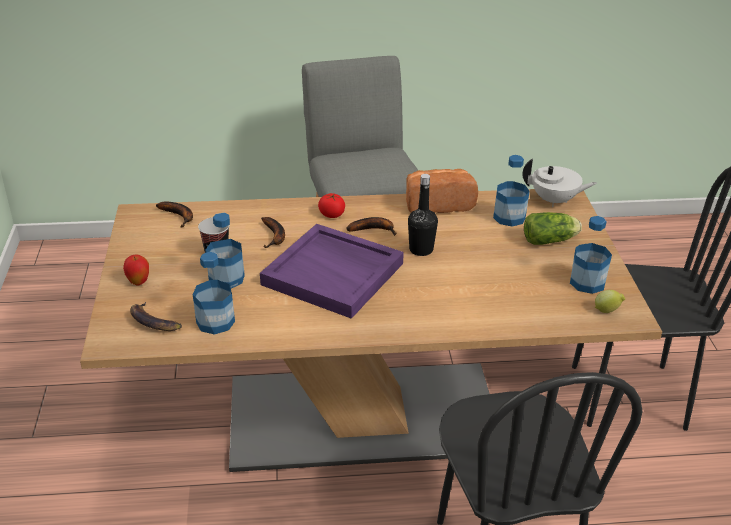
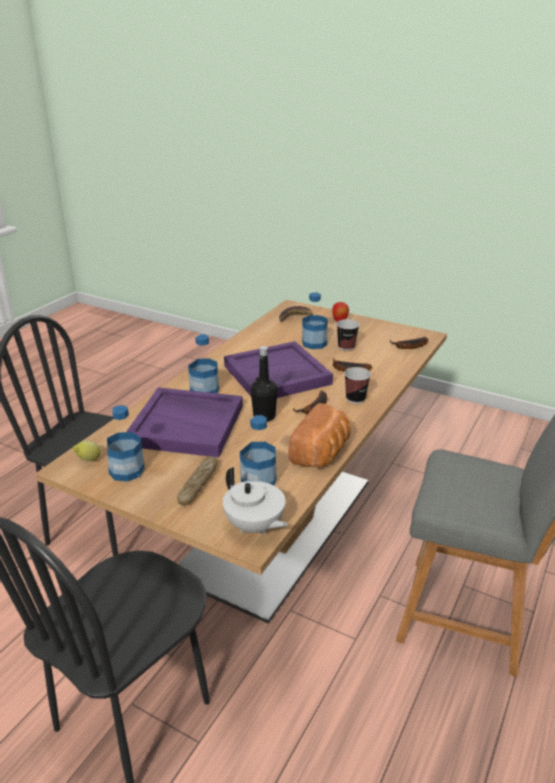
camera: 125 degrees right, 5 degrees down
(215, 322) = (274, 331): bottle -> bottle (204, 390)
(332, 214) = (355, 399): tomato -> cup
(488, 285) = (188, 425): none -> purple tray
(551, 240) = (198, 485): lettuce -> bread
(554, 201) = (254, 526): white teapot -> white teapot turned 90 degrees counterclockwise

